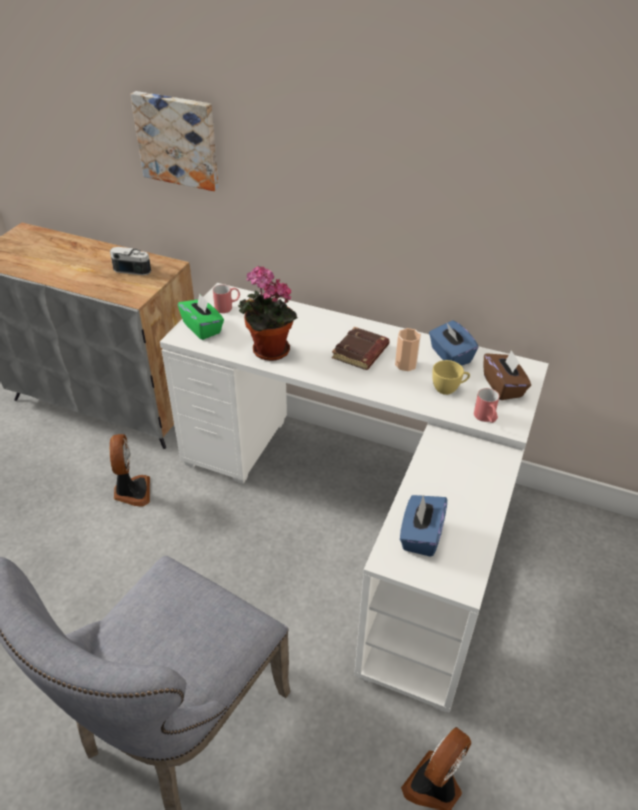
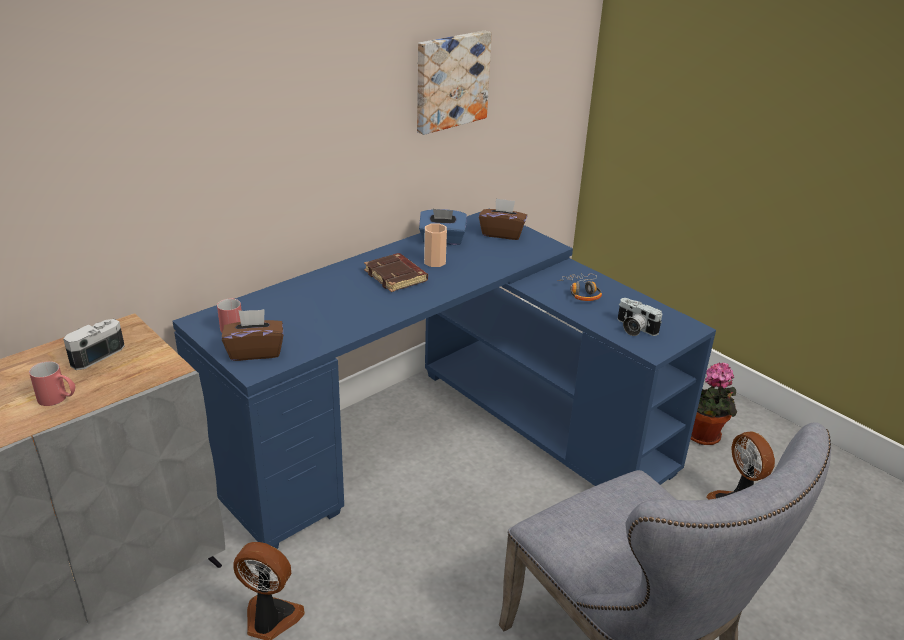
camera: 65 degrees left, 10 degrees down
(178, 140) = (94, 151): picture -> picture (450, 81)
(203, 328) = (255, 351): green tissue box -> brown tissue box
(267, 351) = (343, 323): potted plant -> potted plant (703, 437)
(364, 510) = (443, 440): white desk -> blue desk
(420, 535) = (634, 329): blue tissue box -> camera
(448, 389) = (485, 255): yellow cup -> none
(459, 477) = (581, 292): none -> headphones
(486, 418) = (534, 253): red mug -> red mug (58, 399)

